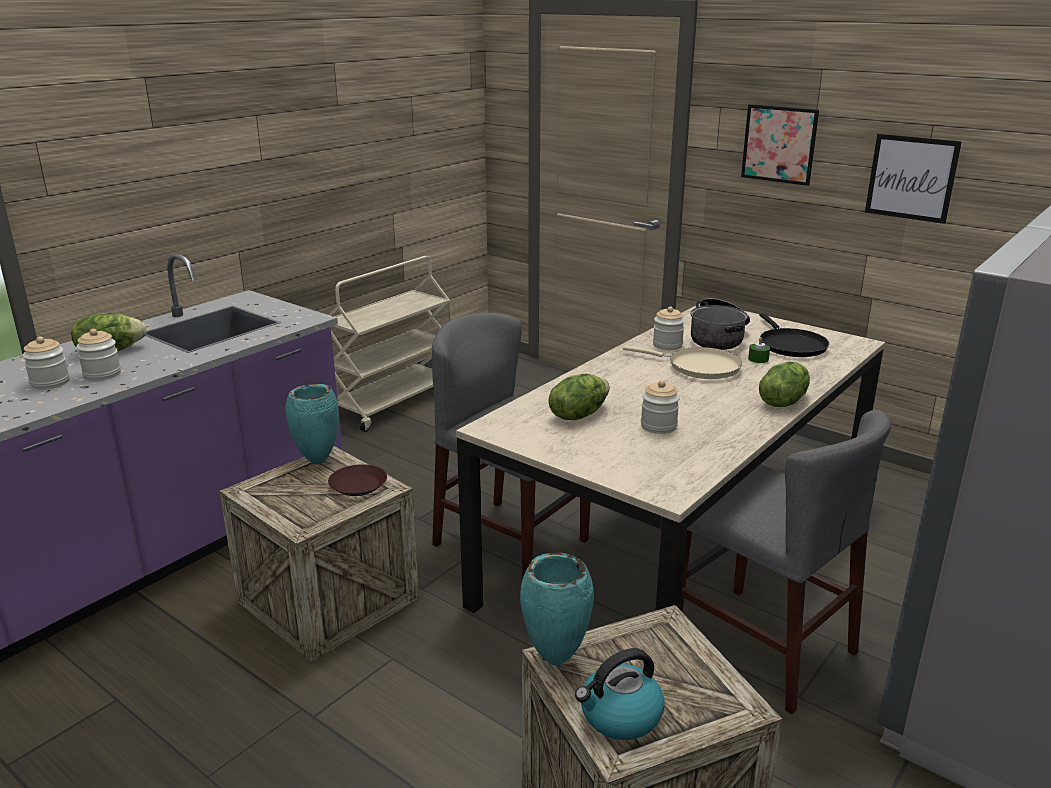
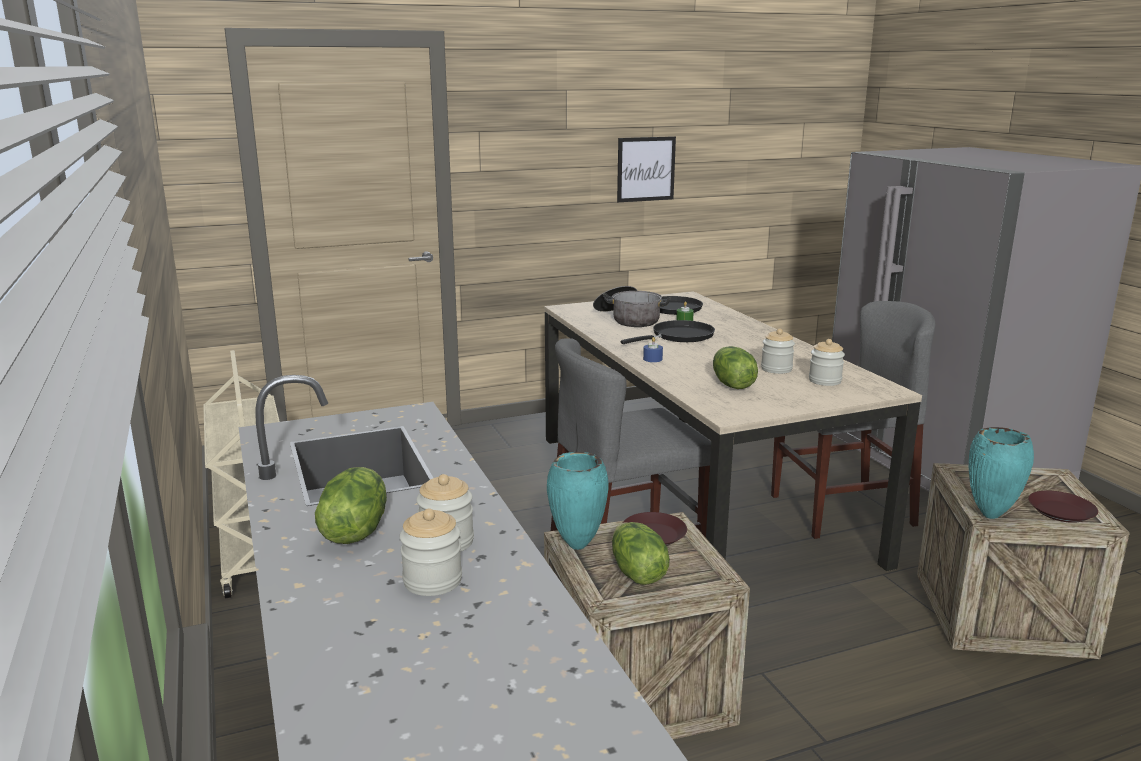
camera: 60 degrees left, 5 degrees down
(608, 370) = (652, 359): none -> blue candle
(619, 716) = (1061, 511): kettle -> brown plate
(667, 345) = (623, 334): jar -> jar (825, 381)
(698, 367) = (679, 336): beige frying pan -> black frying pan
(779, 144) = (540, 157): picture -> none
(782, 401) = (766, 333): lettuce -> lettuce (636, 573)

